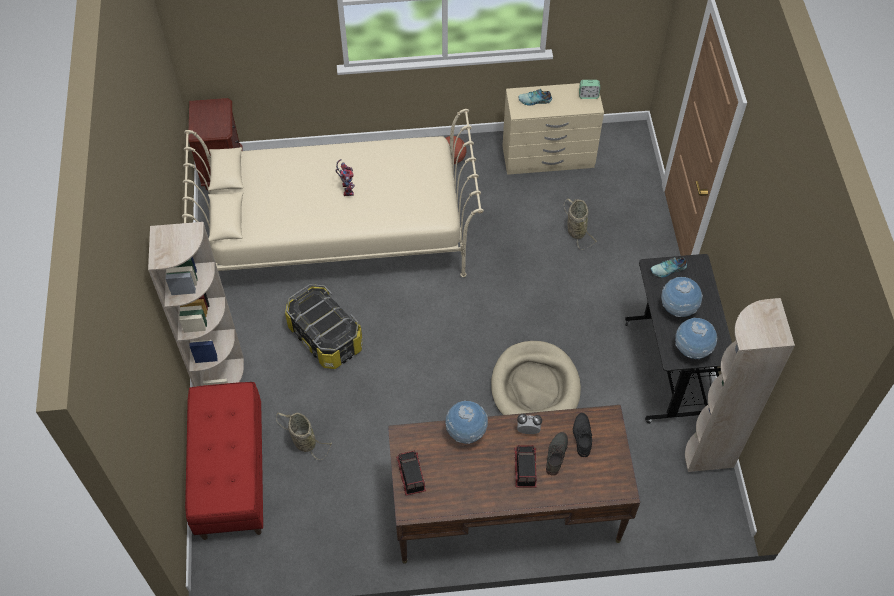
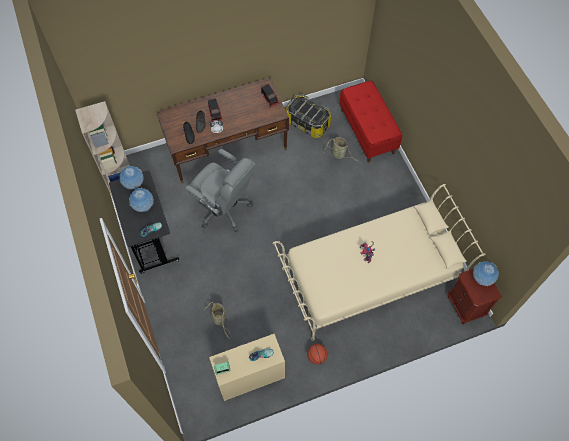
camera: 165 degrees right, 5 degrees up
(220, 380) = (396, 174): beige bookcase -> none
(326, 337) = (350, 211): storage box -> storage box (307, 123)
(466, 432) = (248, 123): globe -> globe (482, 278)
(535, 387) = (225, 210): beige dog bed -> grey office chair

